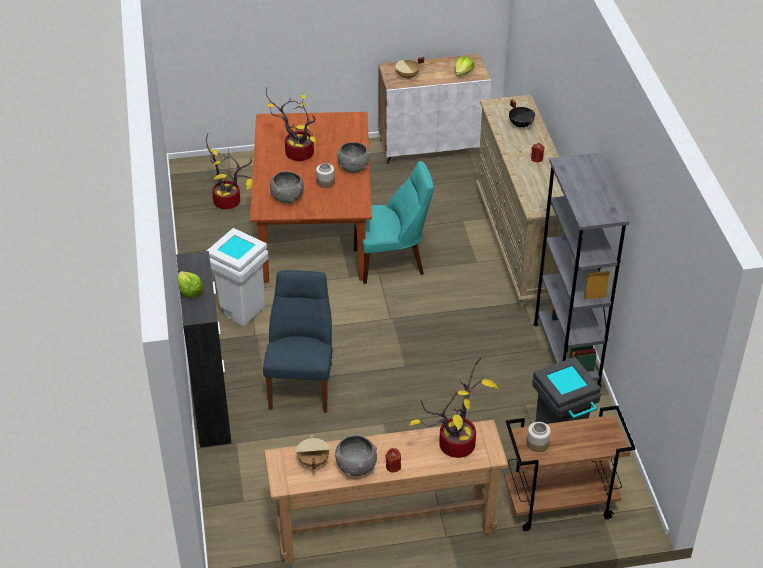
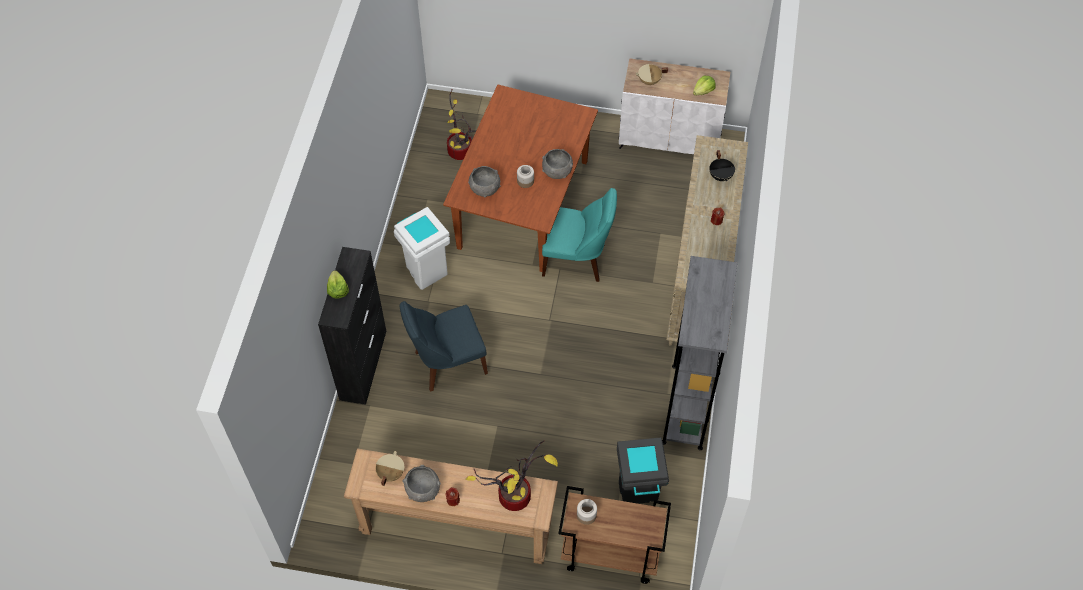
camera: 20 degrees right, 15 degrees up
(296, 153) = (514, 141): potted plant -> none
(302, 383) = (447, 363): blue chair -> blue chair turned 135 degrees counterclockwise

